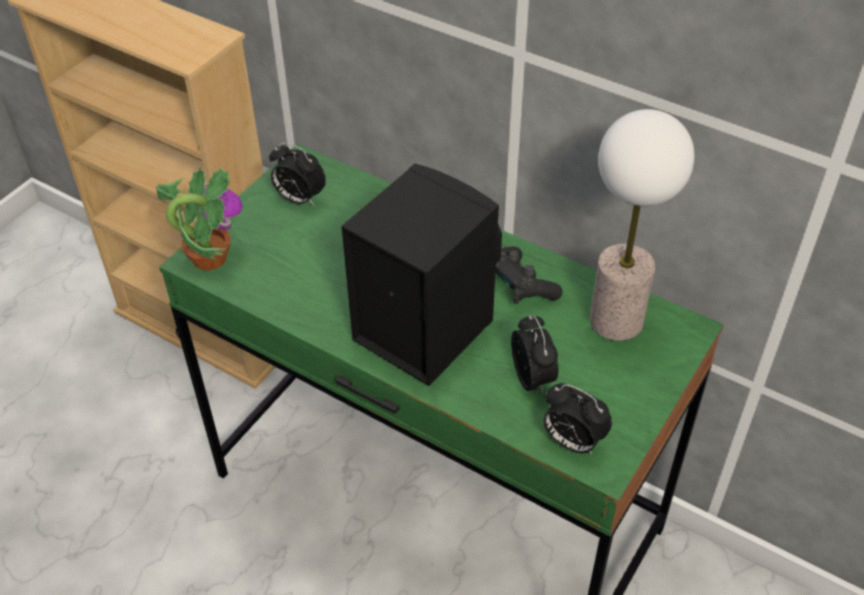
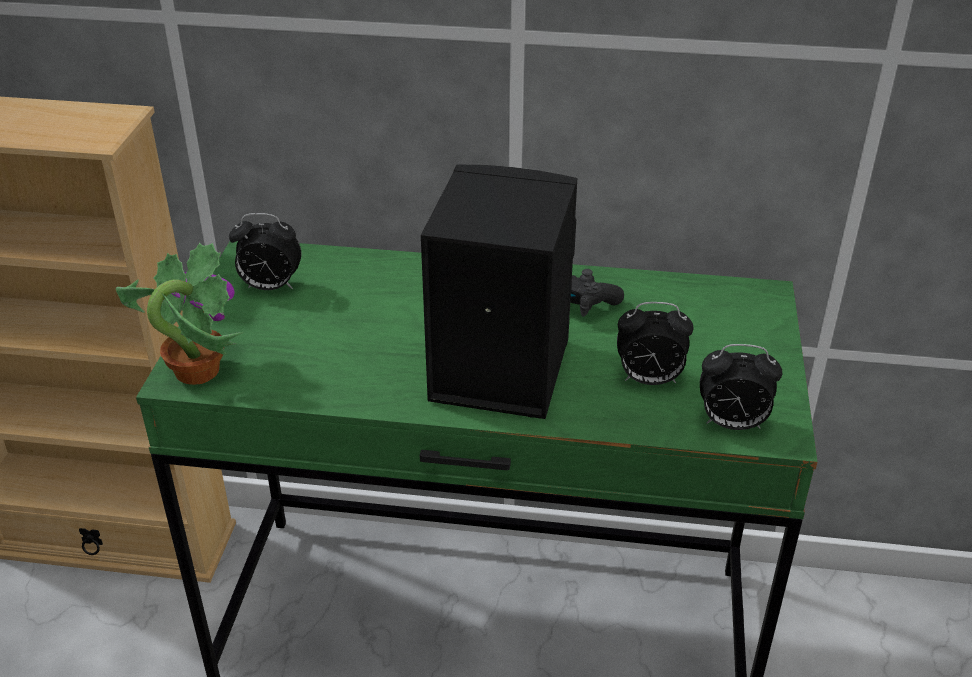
camera: 25 degrees left, 10 degrees down
(533, 379) = (649, 380): alarm clock -> alarm clock turned 135 degrees clockwise
(615, 320) = (690, 305): table lamp -> none

